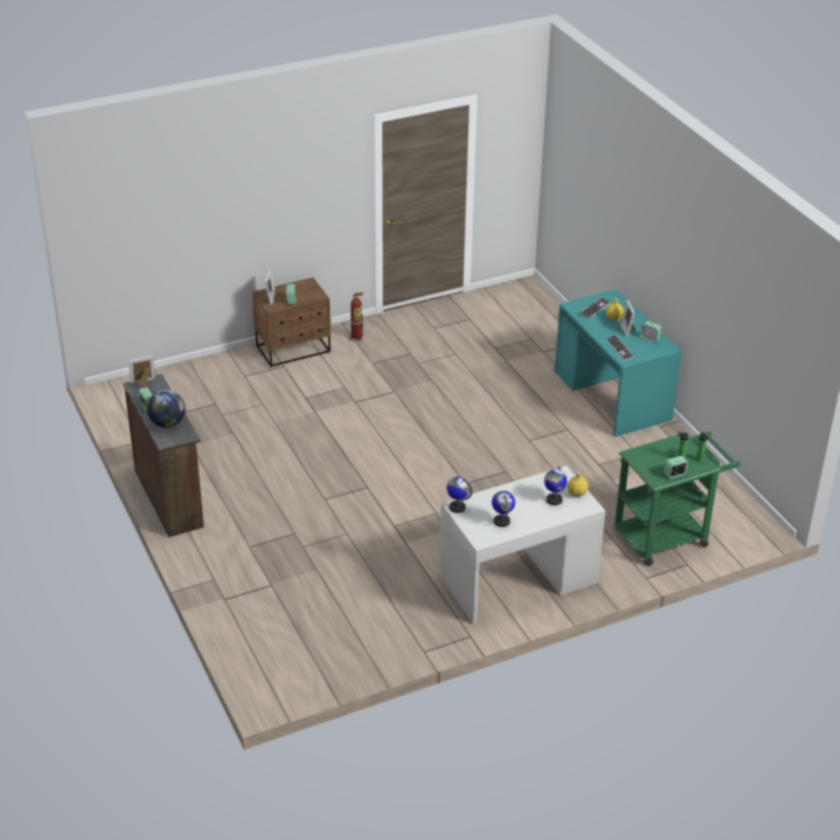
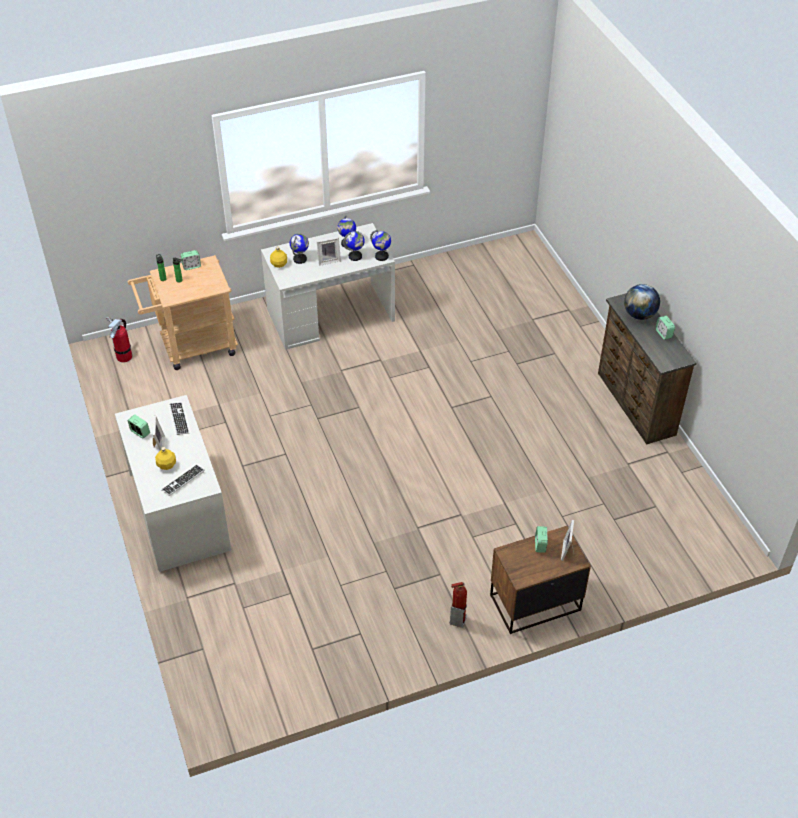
camera: 175 degrees left, 10 degrees up
(143, 383) = (675, 361): picture frame -> picture frame (328, 260)
(489, 506) = (355, 256): none -> globe
(612, 395) = (178, 510): turquoise desk -> white desk
(667, 535) = (191, 347): green cart -> beige cart
(738, 521) = (124, 356): none -> fire extinguisher

